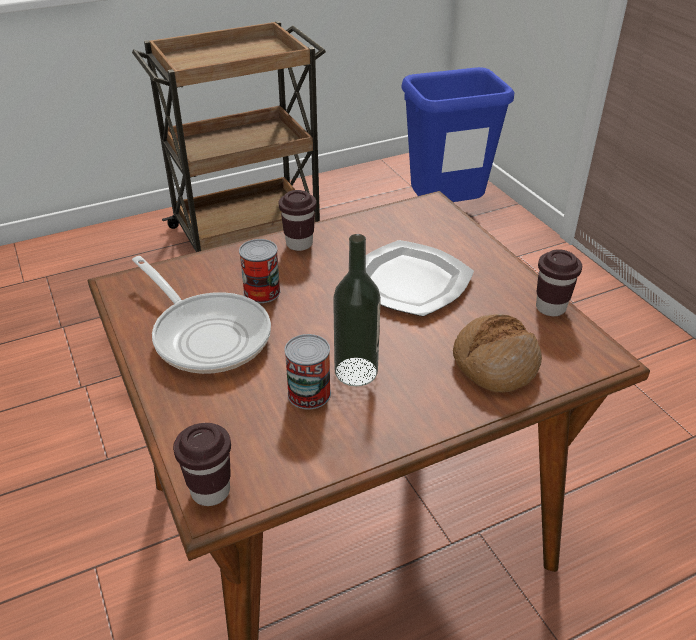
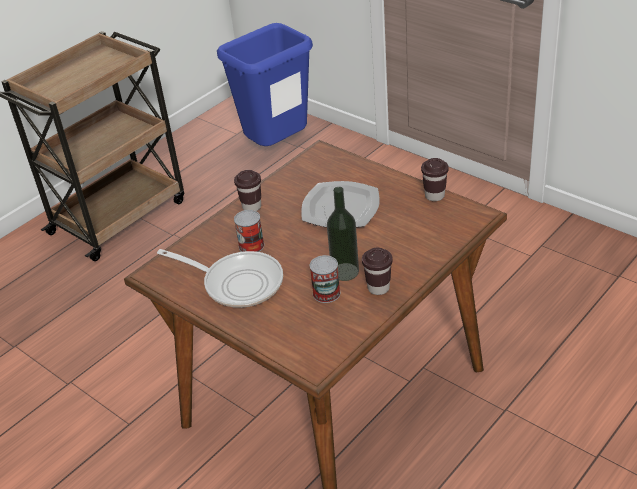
camera: 20 degrees left, 0 degrees up
(210, 491) = (309, 361): brown cup -> brown cup (378, 288)
(494, 363) = (421, 239): bread -> none

